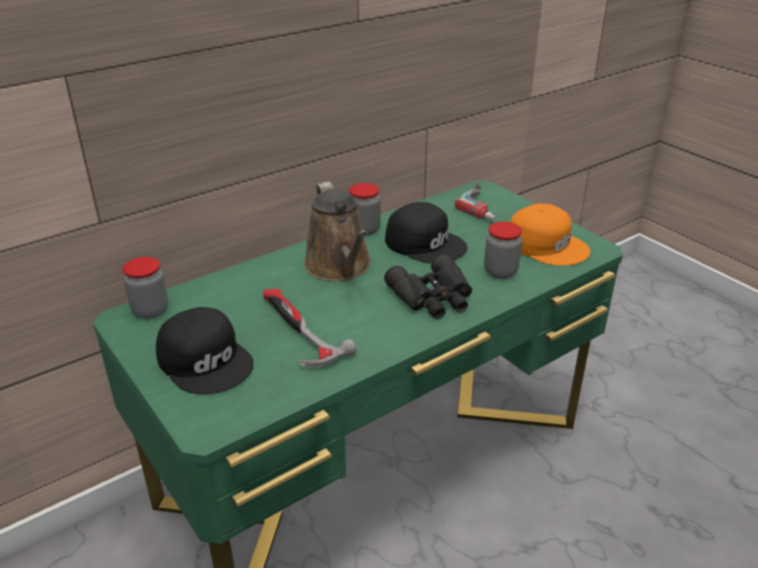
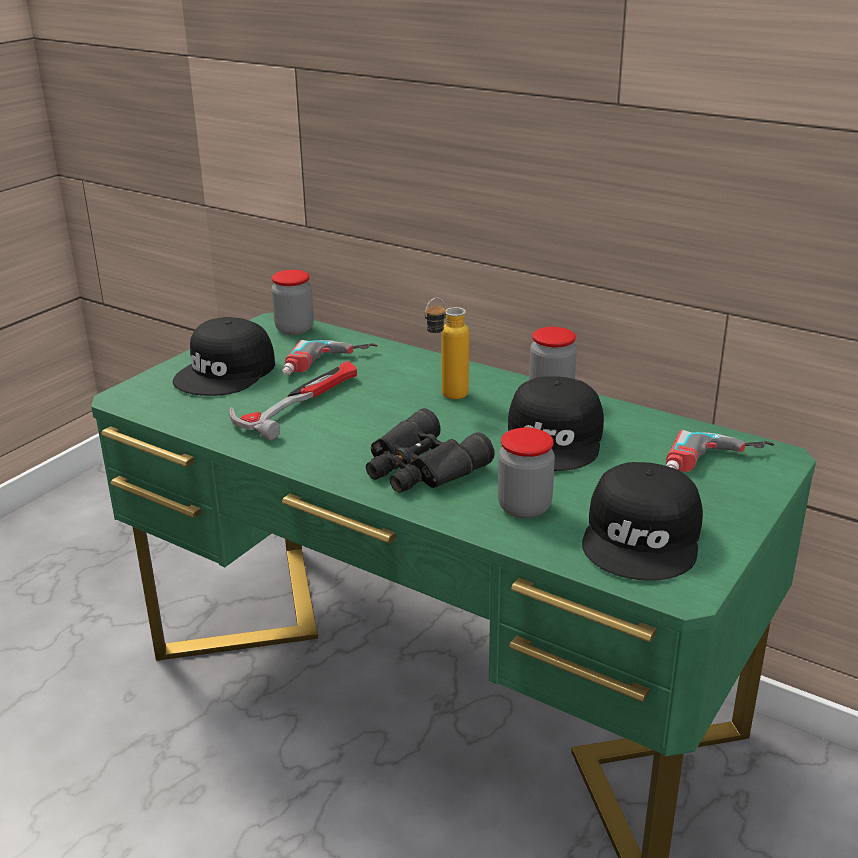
camera: 70 degrees right, 5 degrees down
(242, 305) = (329, 365): none -> power drill
(340, 267) = (446, 397): brown watering can -> bottle
(547, 245) = (644, 537): orange cap -> black cap

